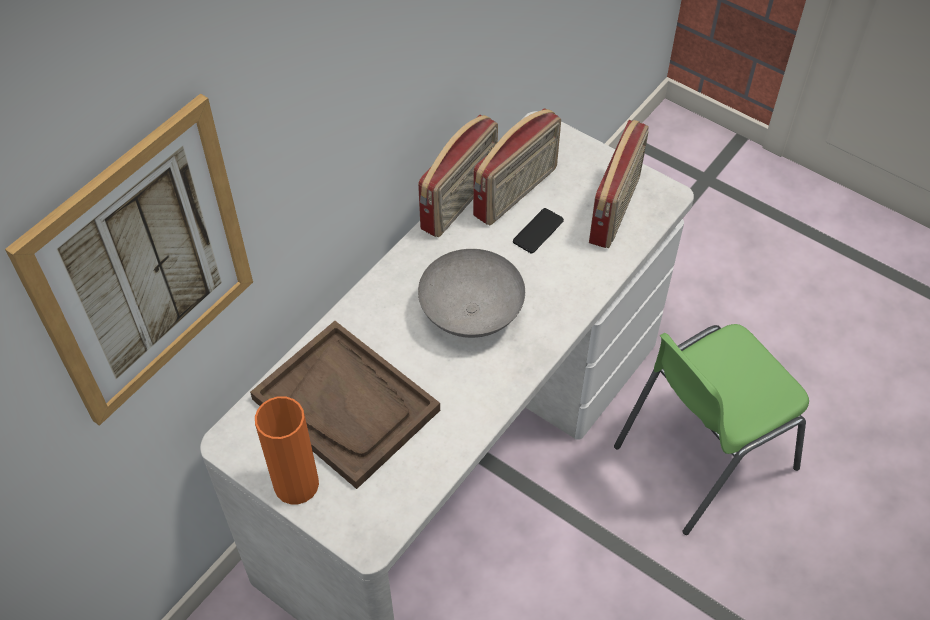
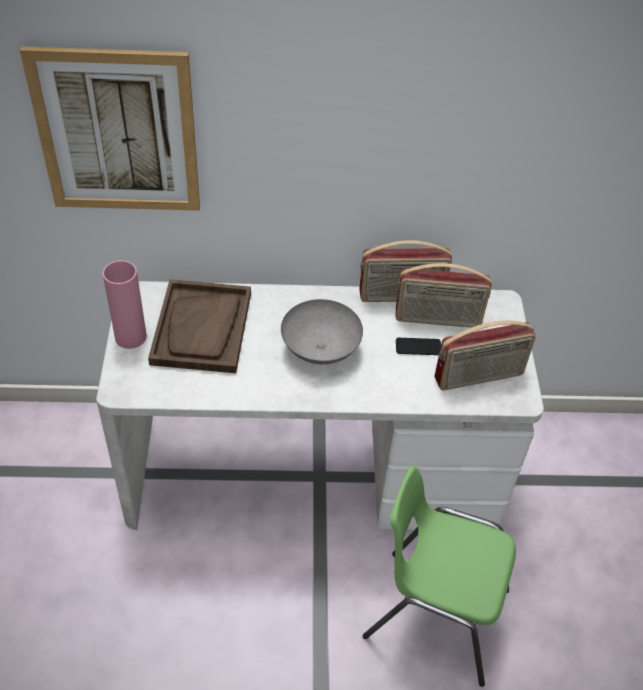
camera: 50 degrees right, 5 degrees down
(296, 484) = (130, 337): orange vase -> pink vase

